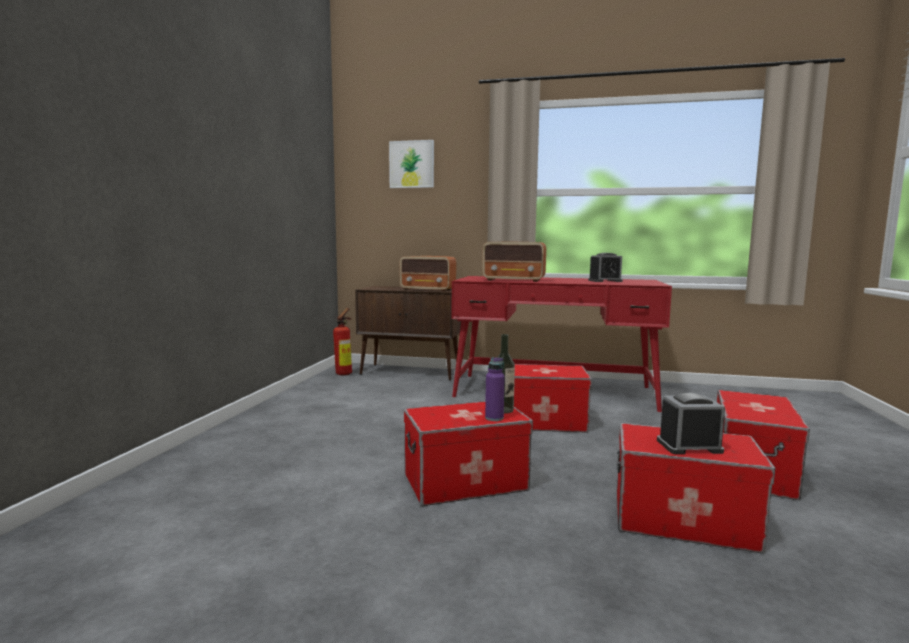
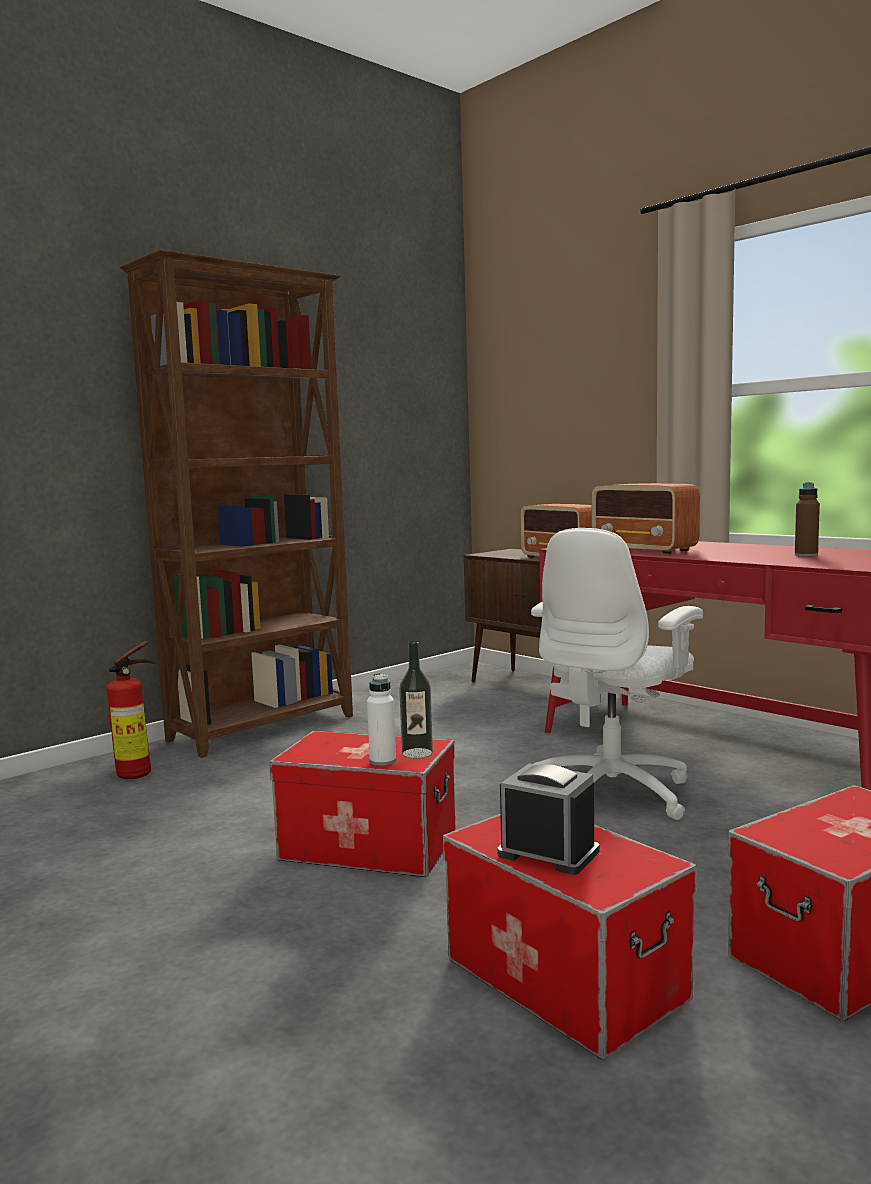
camera: 35 degrees right, 0 degrees up
(257, 423) = (265, 728): none -> brown bookcase
(345, 373) = (456, 678): fire extinguisher -> fire extinguisher (139, 774)
(411, 164) = (560, 358): picture -> none
(494, 418) = (382, 761): purple bottle -> white bottle
(542, 422) = (613, 793): storage box -> white office chair
(605, 281) = (806, 555): alarm clock -> brown bottle

